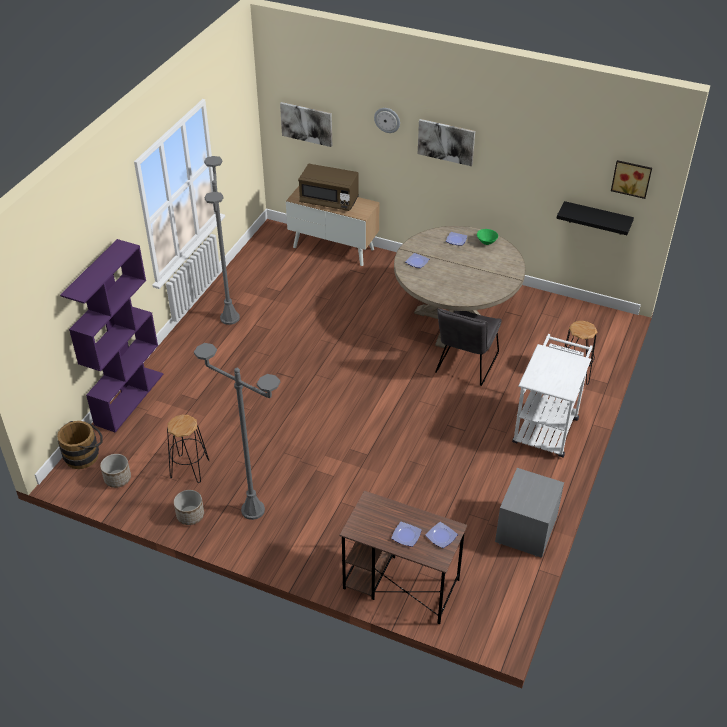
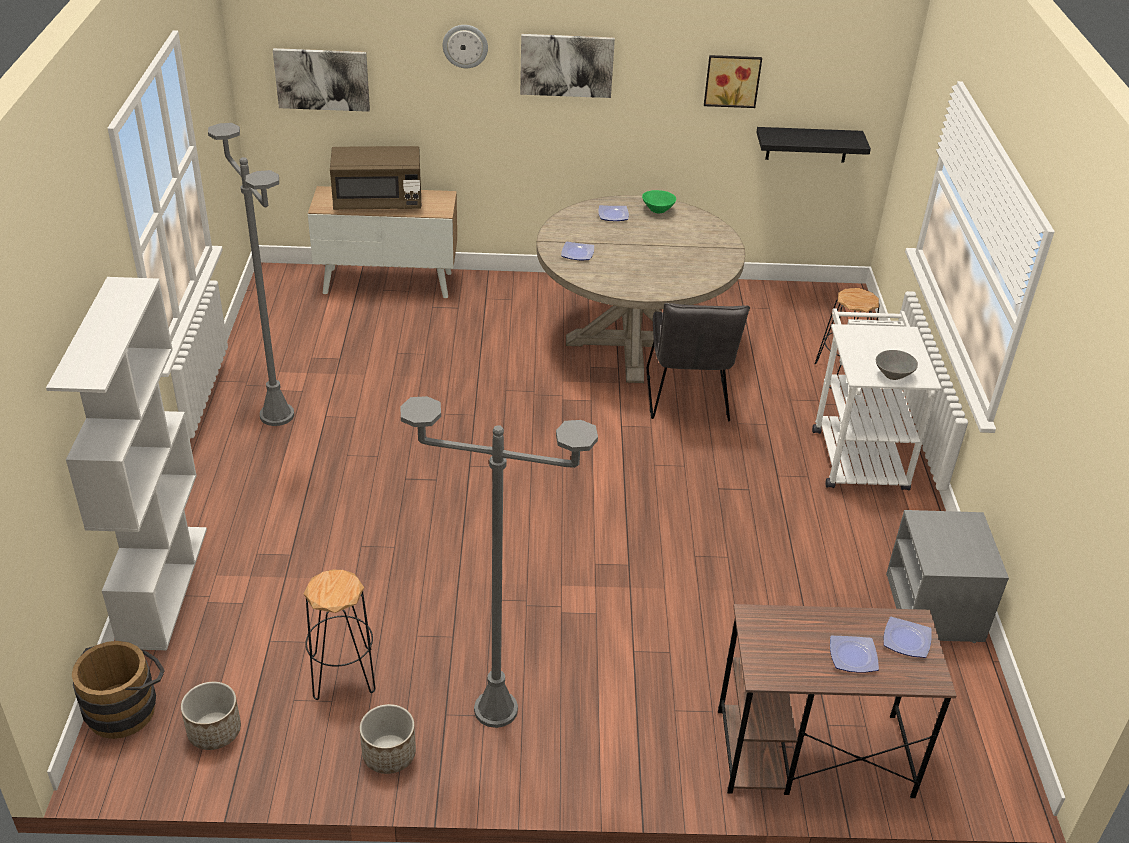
camera: 25 degrees left, 5 degrees down
(129, 398) = (163, 585): purple bookcase -> white bookcase
(549, 385) = (892, 375): none -> grey bowl
(631, 178) = (860, 68): picture -> picture (732, 80)

